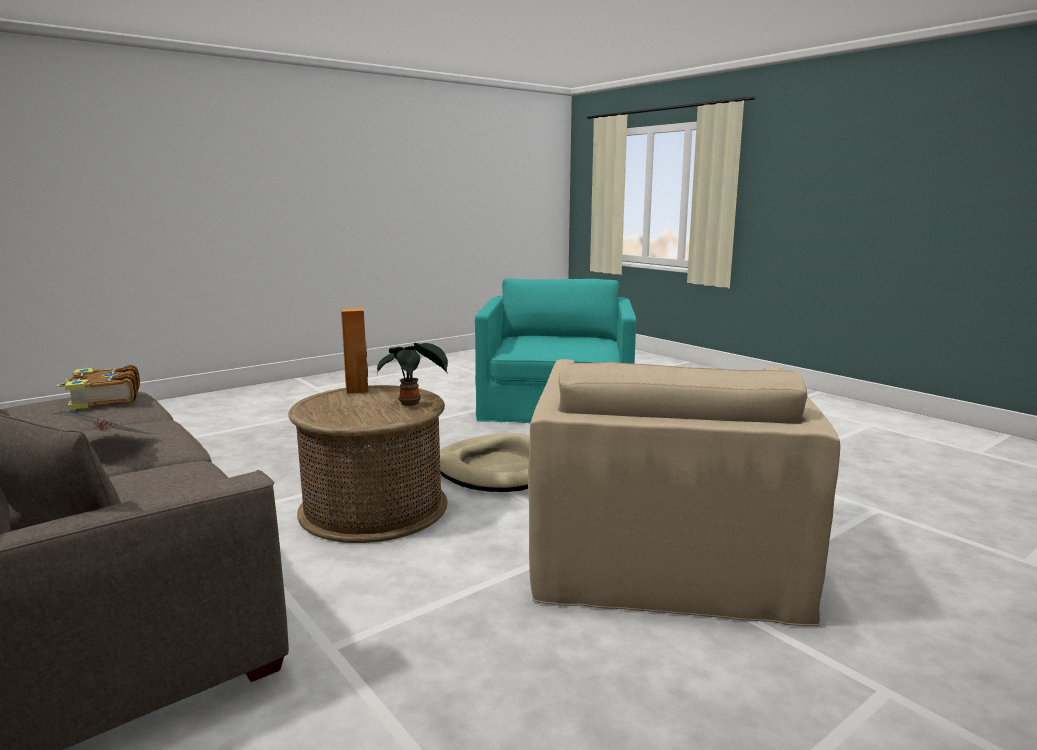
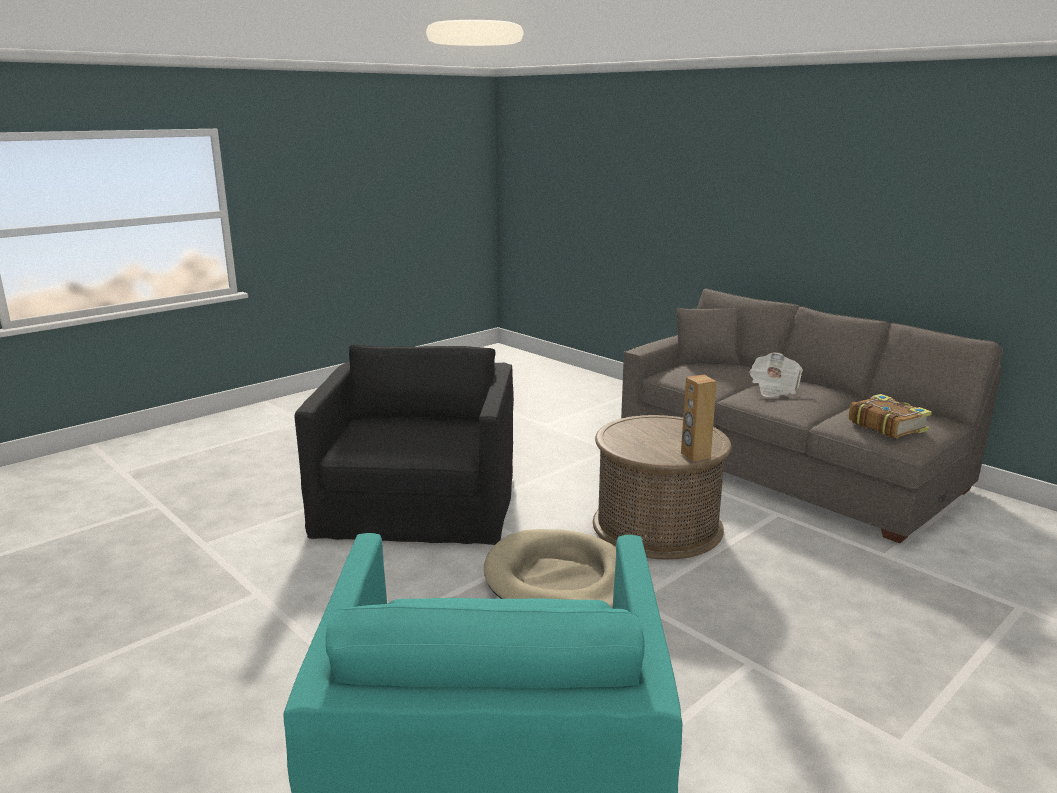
camera: 175 degrees right, 5 degrees up
(412, 404) = (624, 441): potted plant -> none
(663, 551) = (418, 501): beige armchair -> black armchair

